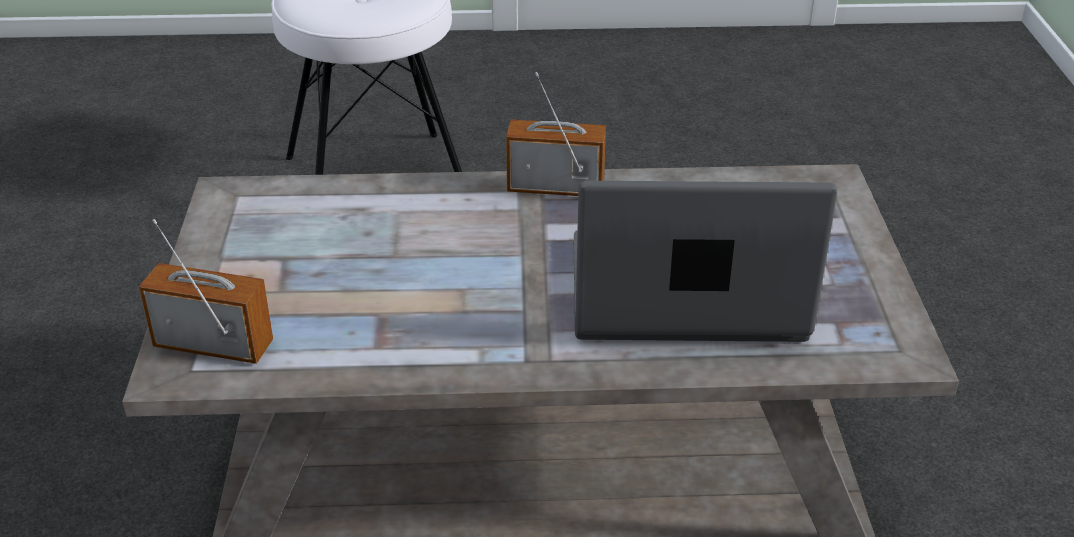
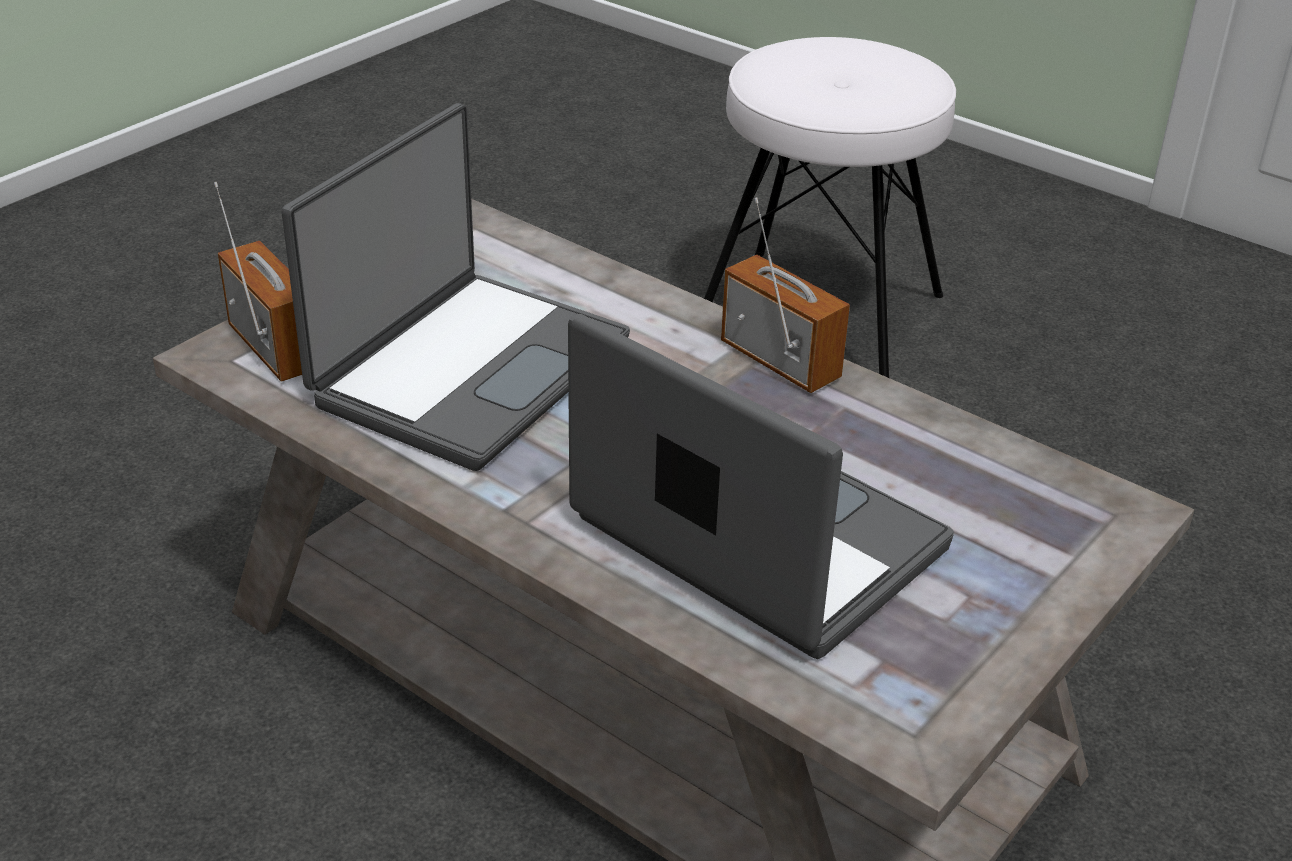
camera: 40 degrees right, 0 degrees up
(374, 289) = (468, 370): none -> laptop

